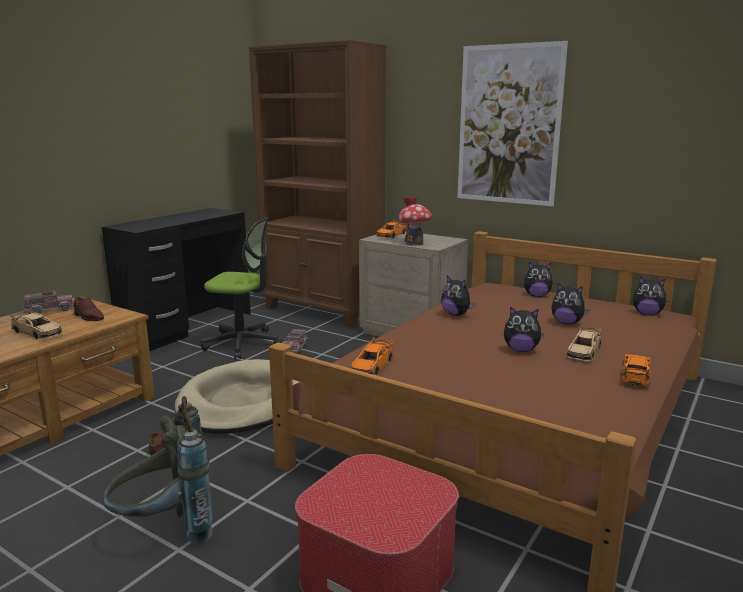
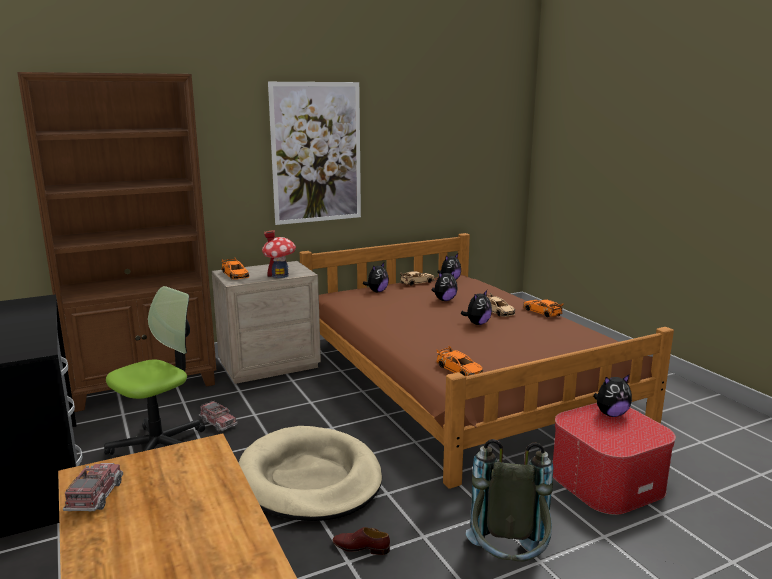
camera: 60 degrees left, 0 degrees up
(37, 332) = (192, 510): beige toy car -> beige toy car (417, 282)
(88, 317) = (178, 469): brown shoe -> none
(456, 314) = (386, 321): plush toy -> plush toy (611, 414)

